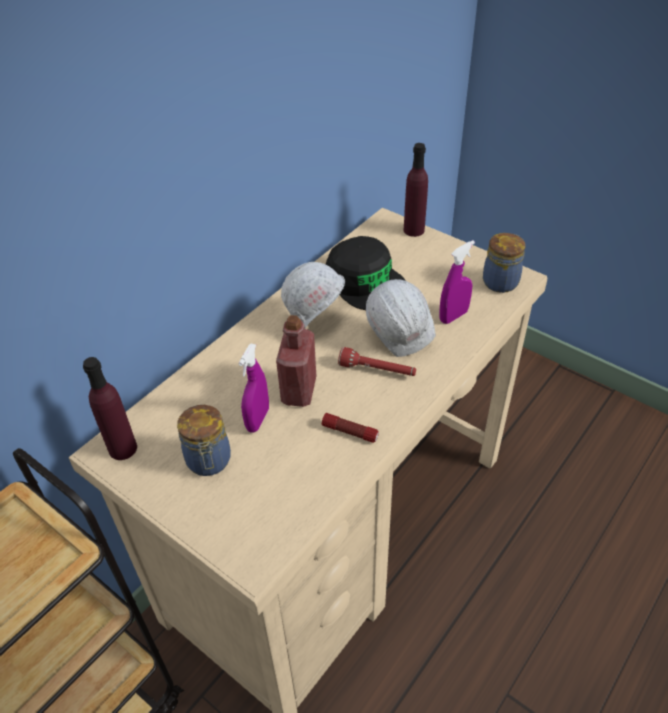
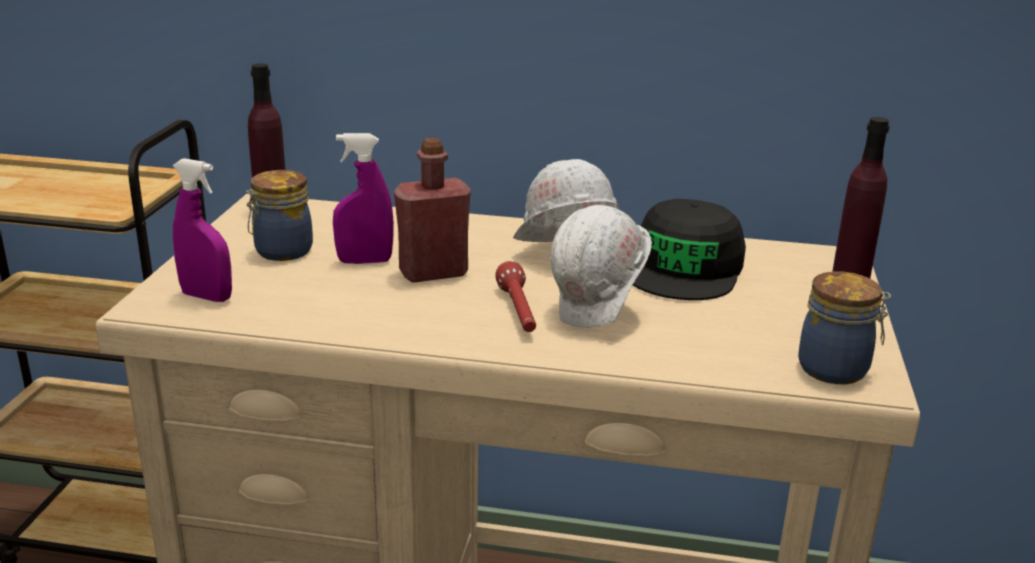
camera: 60 degrees right, 20 degrees down
(350, 432) = (388, 318): flashlight -> none
(453, 316) = (696, 345): purple spray bottle -> purple spray bottle (207, 296)

